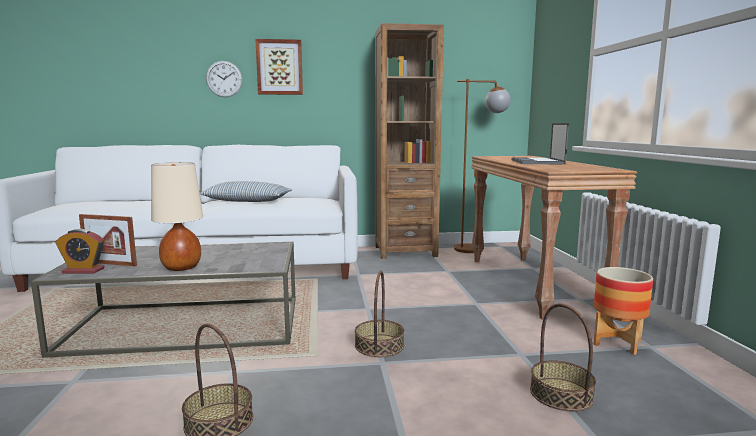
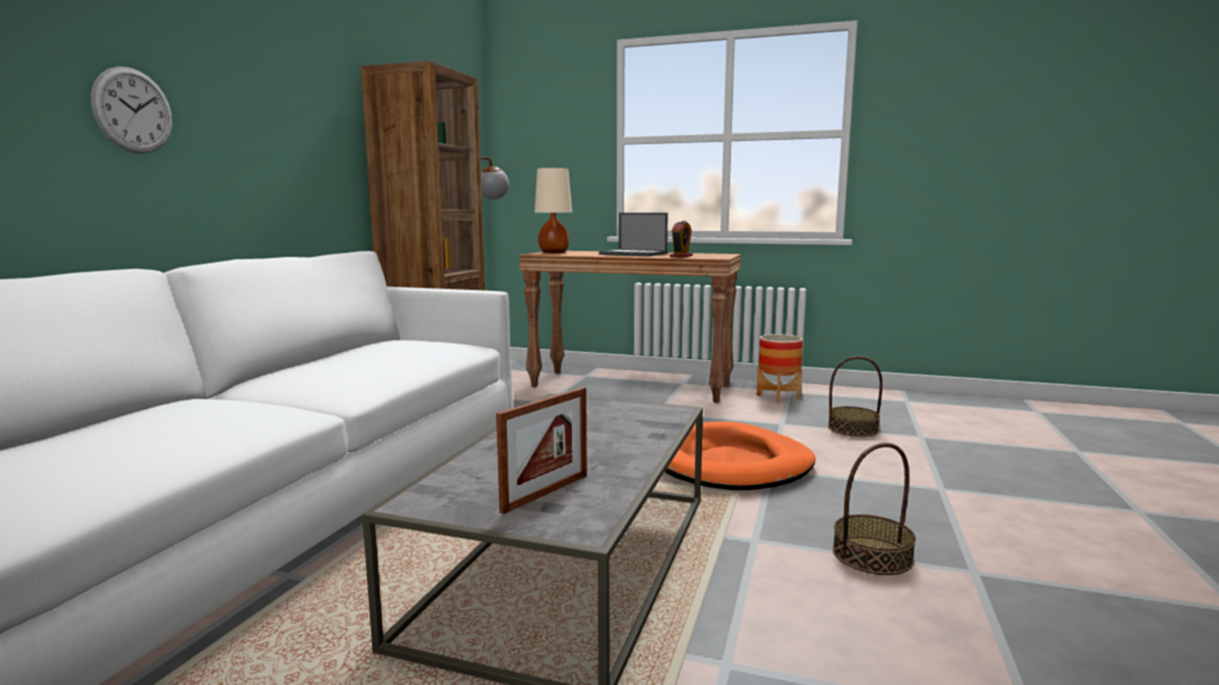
camera: 65 degrees left, 0 degrees up
(83, 270) = (575, 512): alarm clock -> alarm clock (681, 256)
(181, 268) = (631, 449): beige table lamp -> beige table lamp (553, 253)
(247, 201) = (354, 363): pillow -> none
(279, 67) = (236, 101): picture -> none
(379, 345) = (731, 464): basket -> orange dog bed

